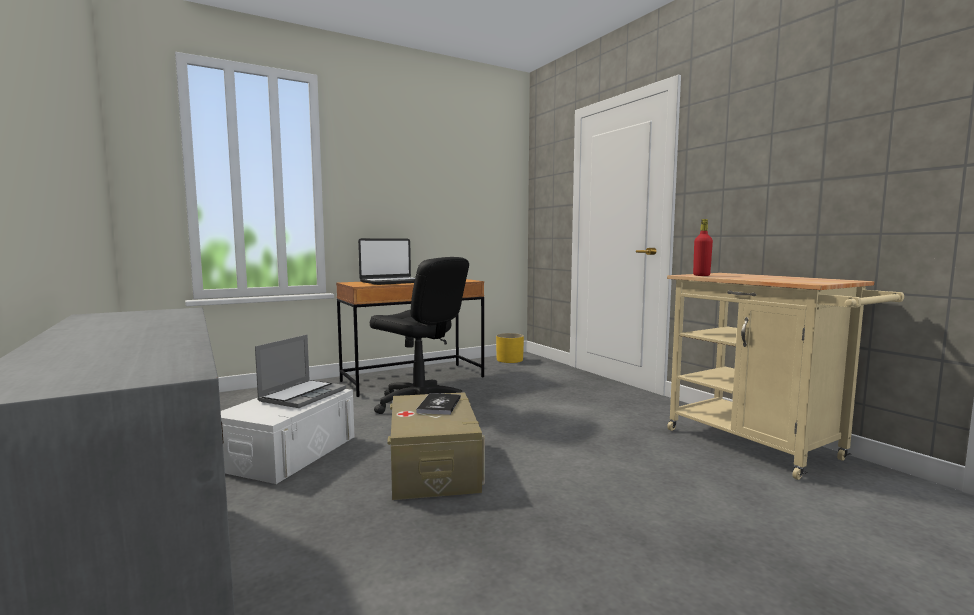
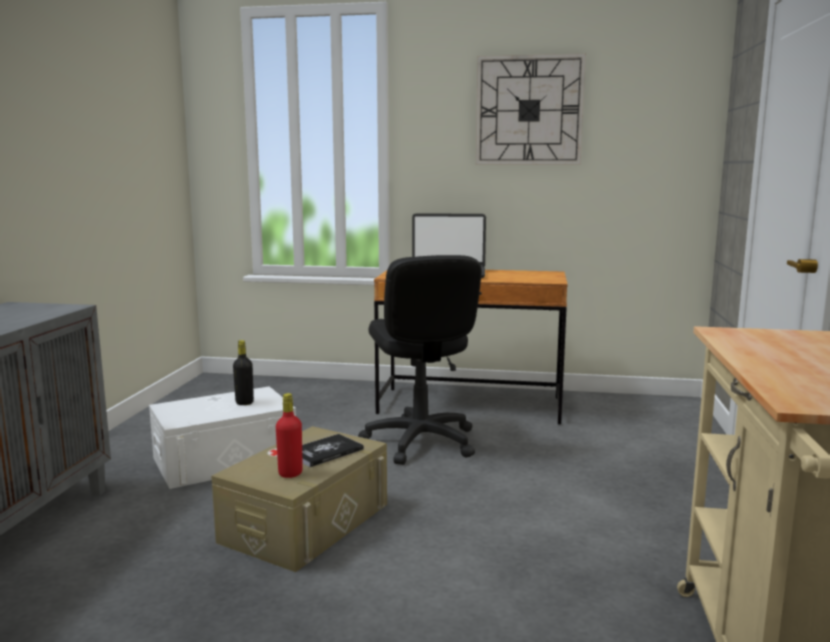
camera: 40 degrees right, 5 degrees up
(303, 395) = (244, 402): laptop -> black bottle
(423, 169) = (529, 110): none -> wall clock
(510, 360) = (647, 405): yellow planter -> none
(701, 275) = (742, 337): red bottle -> red bottle (290, 473)

